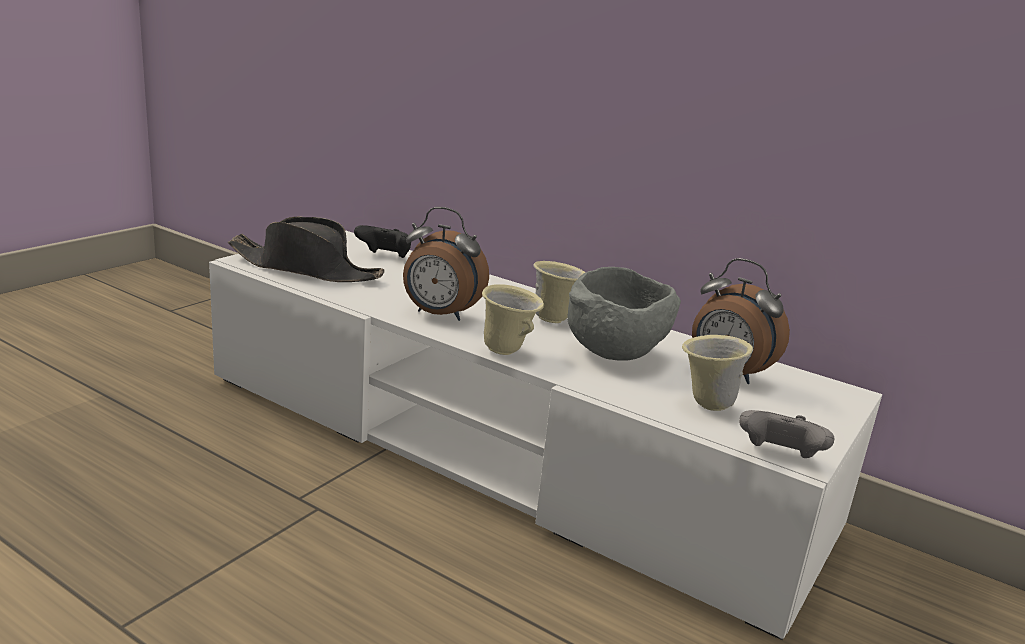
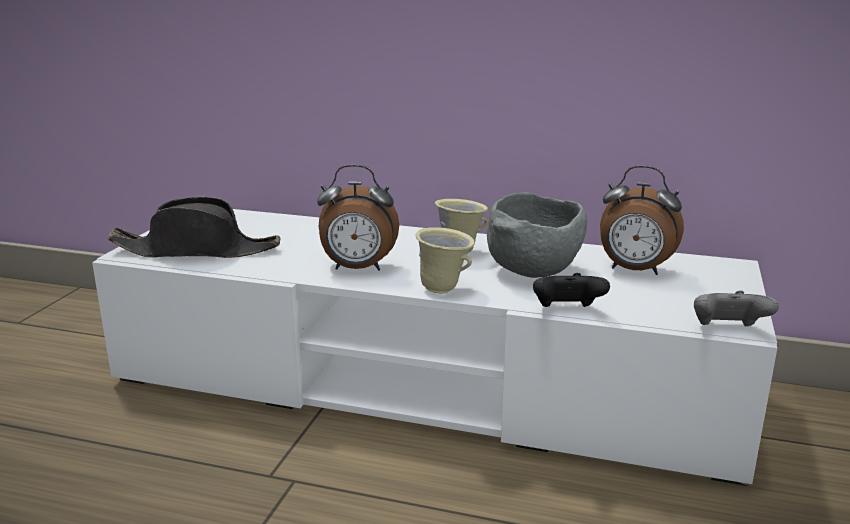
camera: 15 degrees left, 0 degrees up
(385, 257) = (262, 224): black game controller -> black game controller (567, 311)
(706, 404) = (639, 299): beige mug -> none

